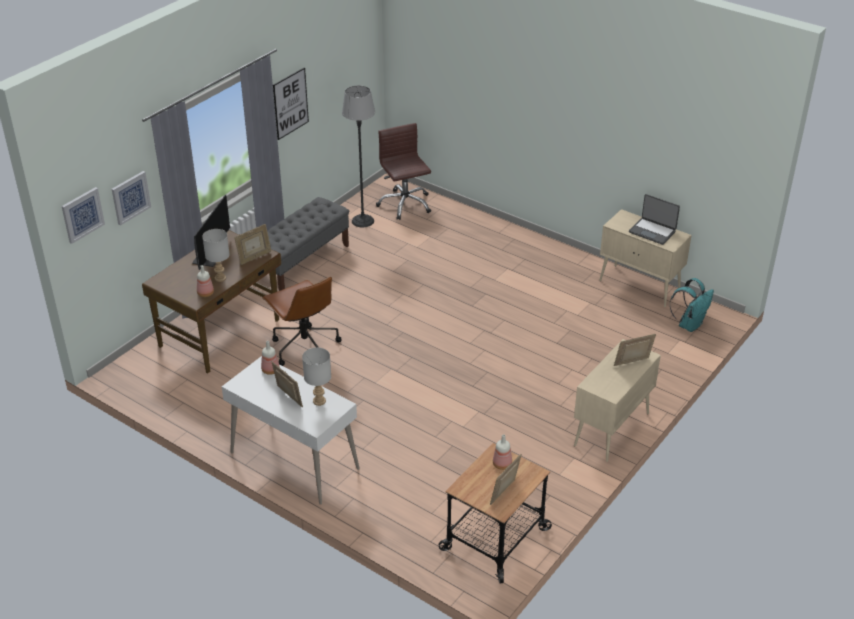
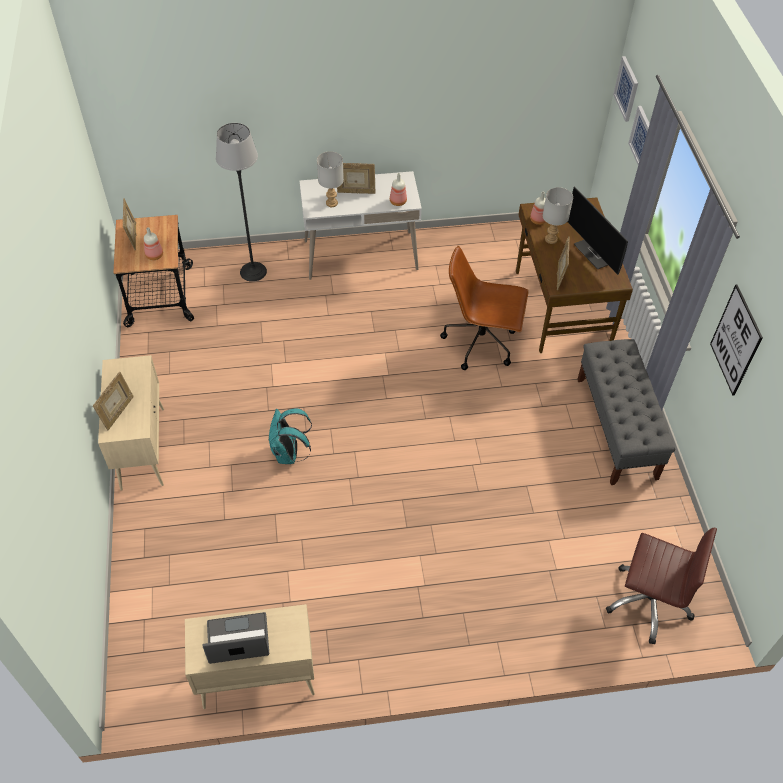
camera: 135 degrees right, 15 degrees up
(362, 221) = (650, 534): floor lamp -> floor lamp (253, 271)
(689, 324) = (155, 653): turquoise backpack -> turquoise backpack (289, 454)

